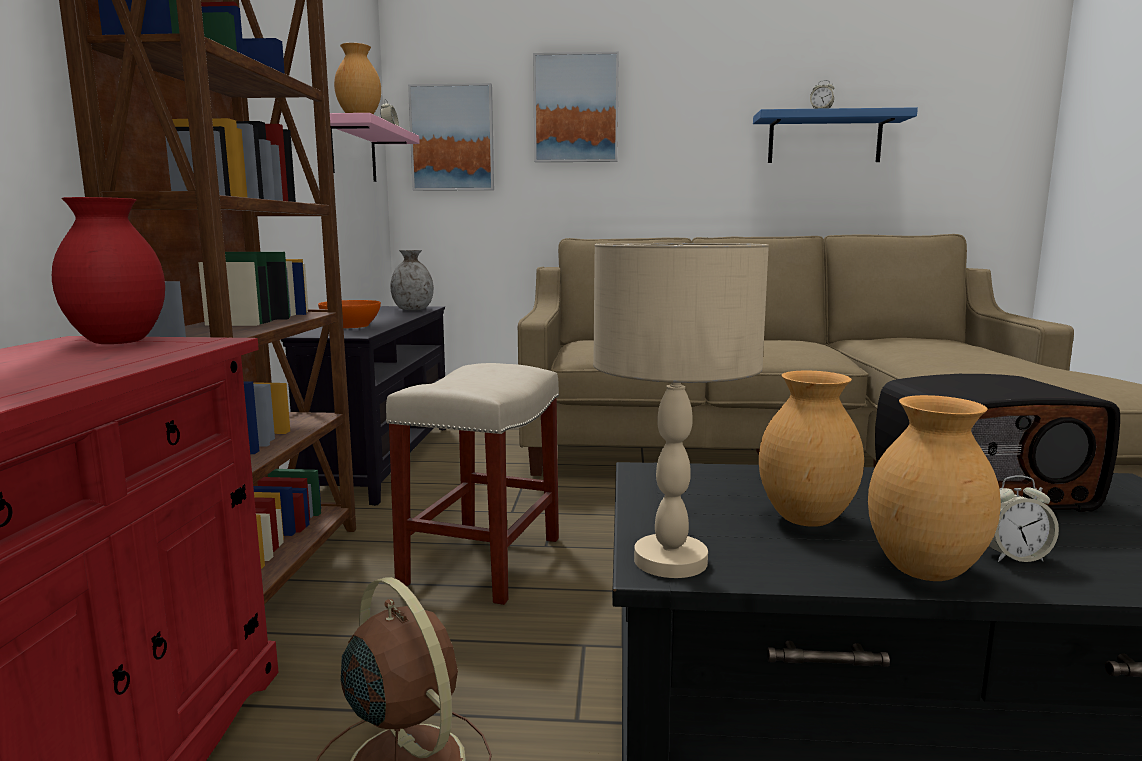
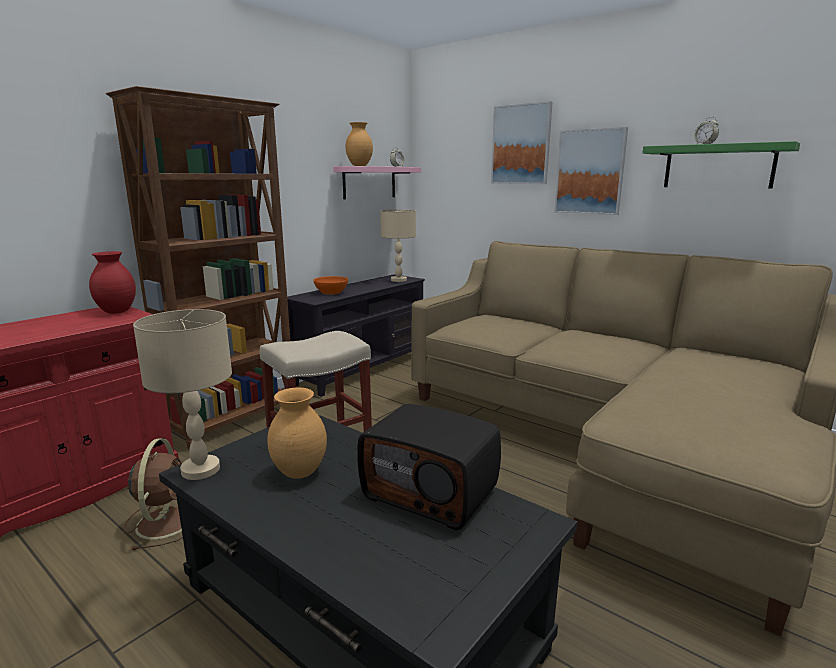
camera: 35 degrees right, 5 degrees up
(413, 309) = (399, 280): grey vase -> beige table lamp
(452, 138) = (446, 166): picture -> picture (590, 172)
(824, 139) = (718, 166): blue shelf -> green shelf
(926, 572) = (273, 519): brown vase -> none
(1012, 557) = (331, 532): alarm clock -> none

